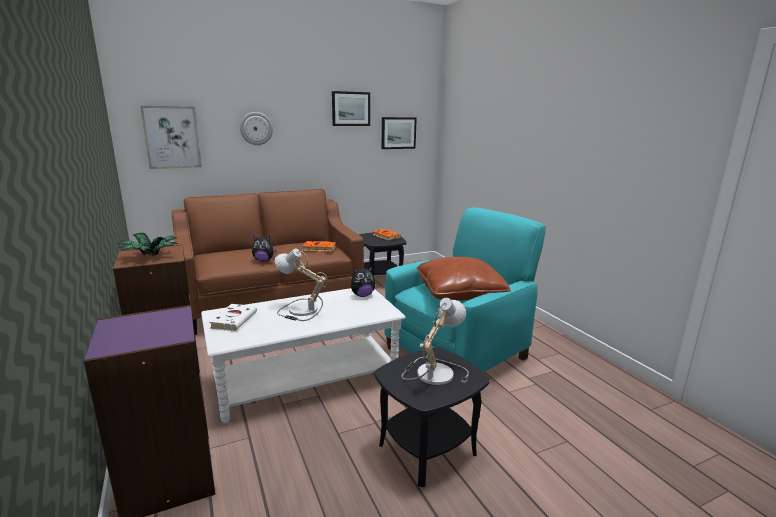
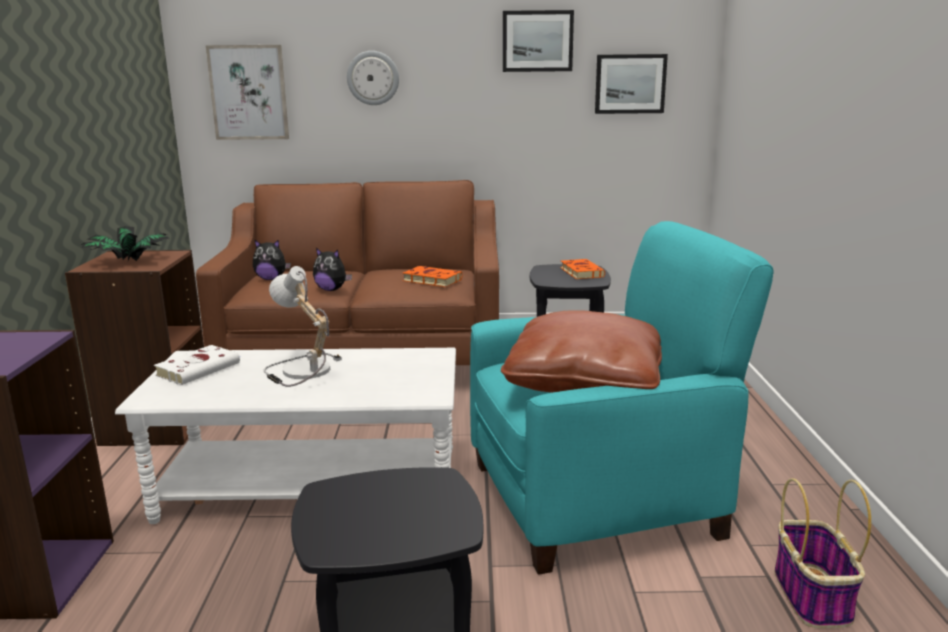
camera: 25 degrees right, 0 degrees up
(362, 295) = (421, 362): plush toy -> plush toy (271, 279)
(432, 372) = (394, 507): table lamp -> none
(576, 375) = (813, 597): none -> basket

